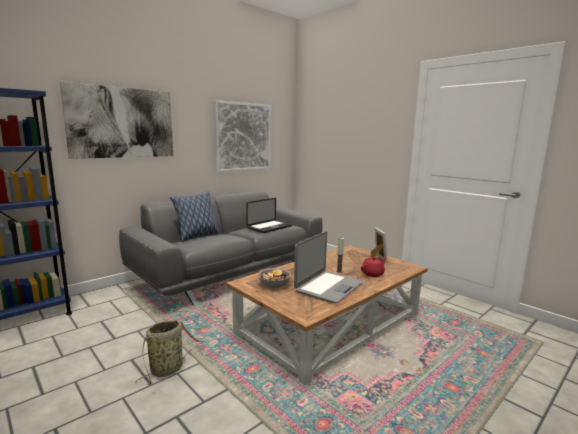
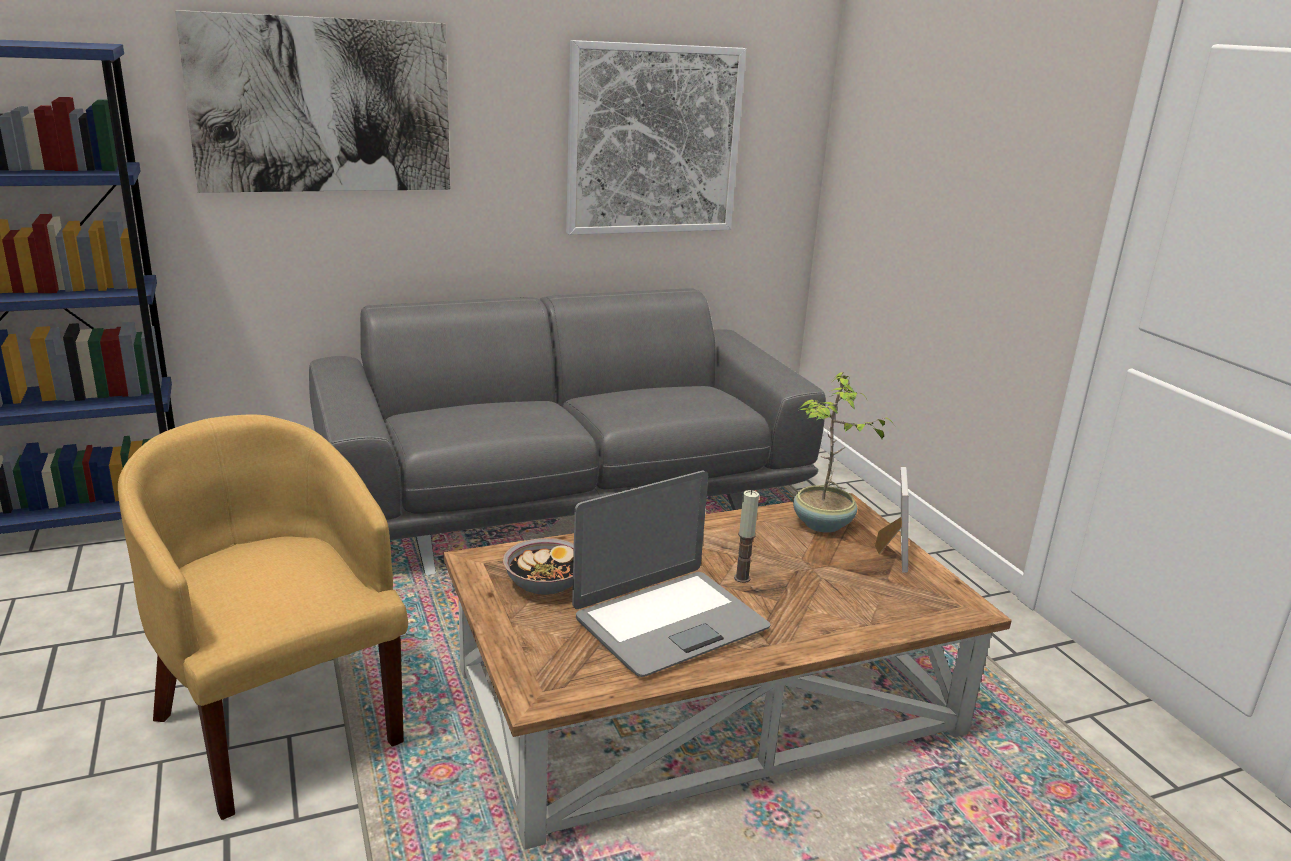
camera: 20 degrees right, 10 degrees up
(169, 369) = (279, 721): basket -> yellow armchair
(197, 236) = (478, 402): pillow -> none
(269, 227) = (667, 403): laptop -> none
(349, 254) = (822, 525): none -> potted plant
(373, 274) = (827, 606): red teapot -> none

